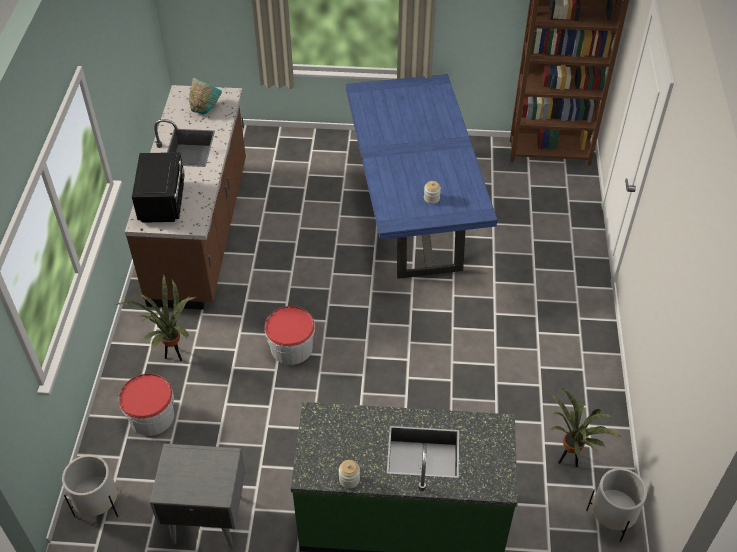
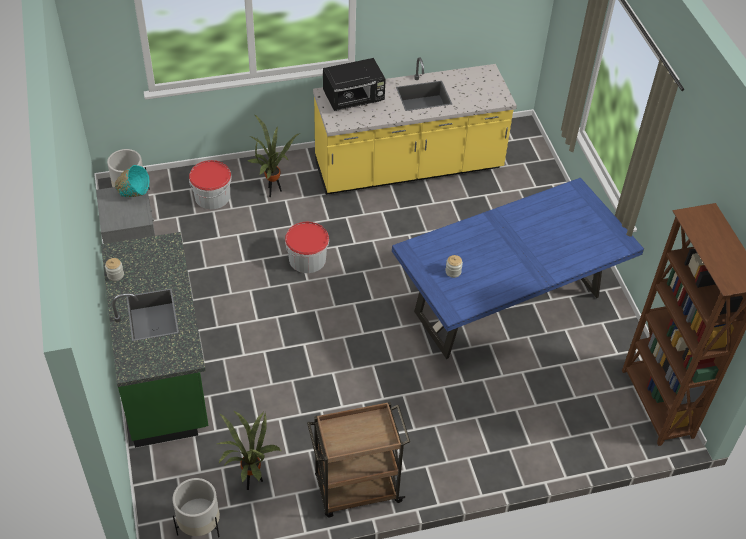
camera: 70 degrees right, 0 degrees up
(201, 231) = (409, 168): brown counter -> yellow counter
(205, 107) = (477, 90): turquoise bowl -> turquoise bowl (135, 194)
(594, 376) = (356, 489): none -> brown cart

